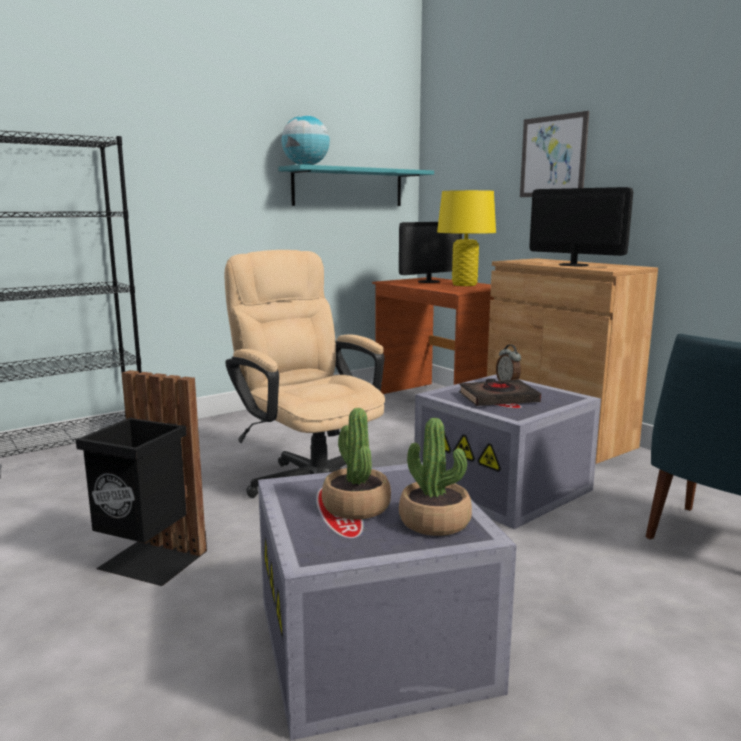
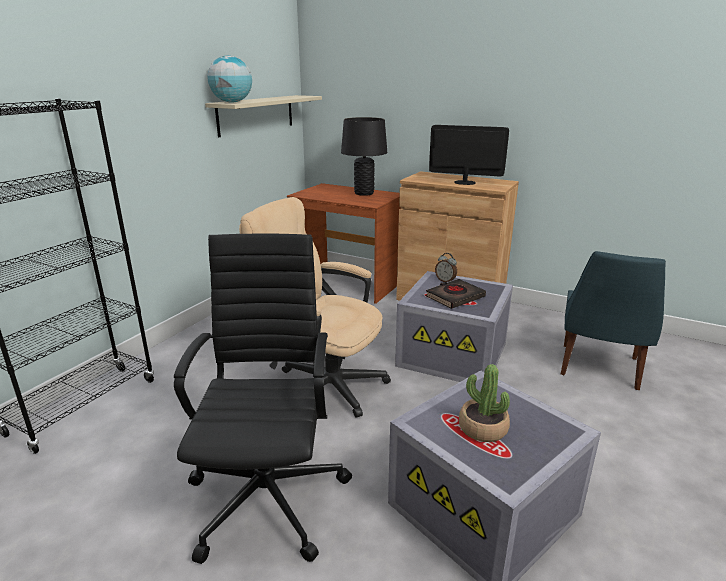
camera: 25 degrees left, 10 degrees up
(150, 562) = (269, 494): black trash can -> black office chair
(348, 187) = (256, 115): turquoise shelf -> beige shelf
(428, 281) = (331, 191): monitor -> none
(435, 521) = (540, 427): potted plant -> none
(464, 285) = (364, 193): yellow table lamp -> black table lamp
(553, 156) = (431, 93): picture -> none

